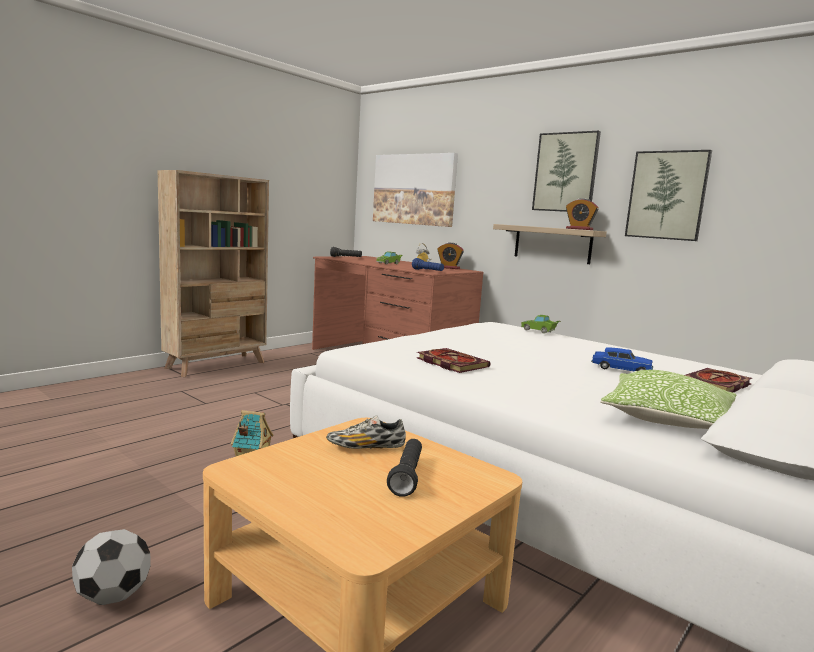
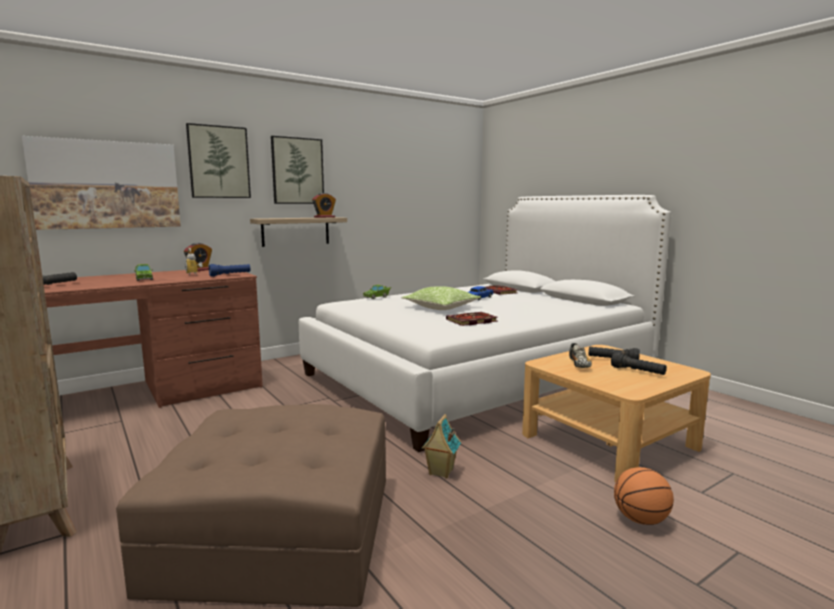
camera: 75 degrees left, 0 degrees up
(113, 596) = (640, 520): football -> basketball
(169, 419) = (279, 530): none -> brown ottoman
(344, 490) = (637, 372): none -> black flashlight
(667, 195) = (370, 189): picture -> picture (219, 162)
(668, 418) = (561, 304): pillow -> pillow (441, 307)

